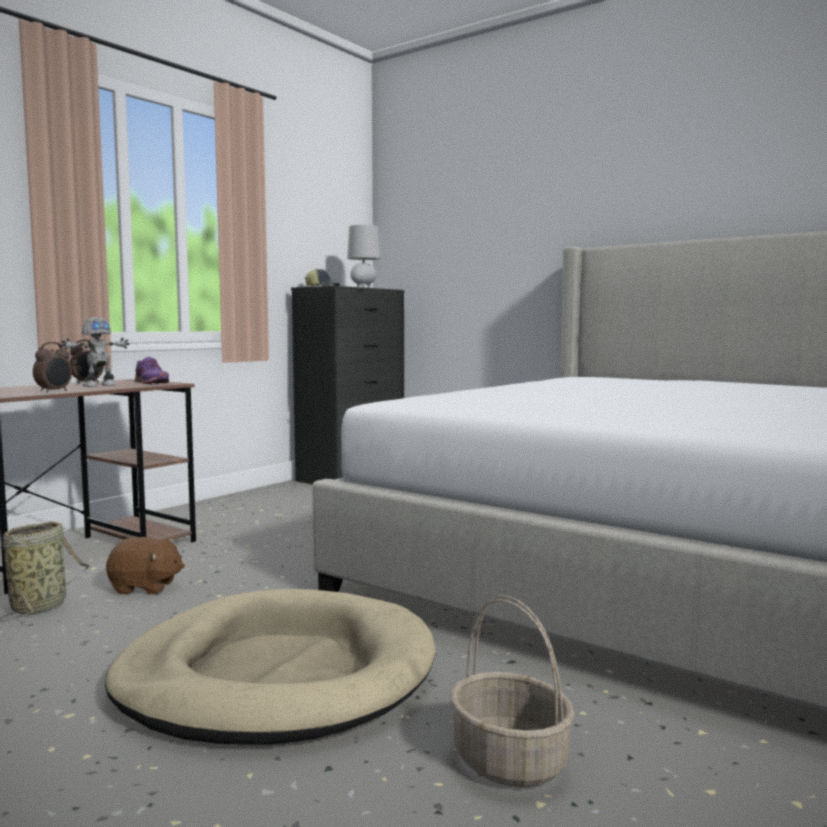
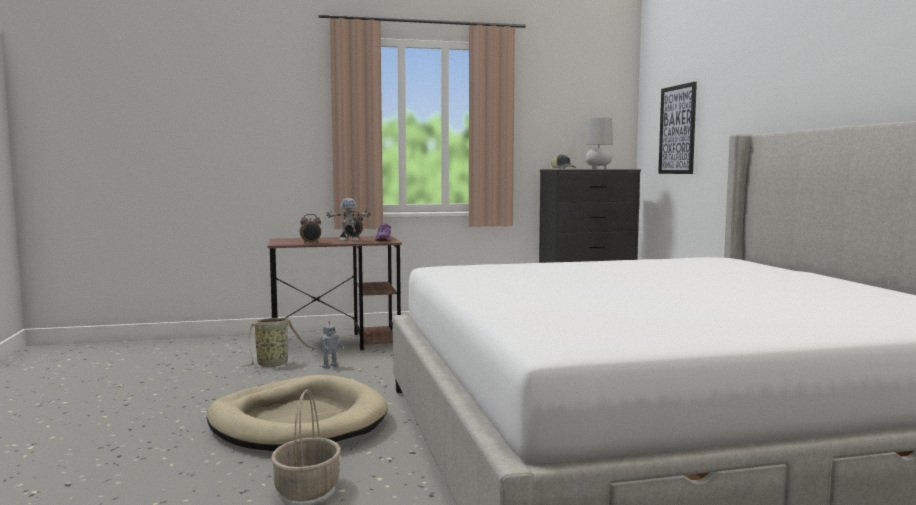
camera: 40 degrees right, 0 degrees up
(145, 587) = (329, 366): brown plush toy -> toy robot
(446, 245) = (677, 130): none -> picture

